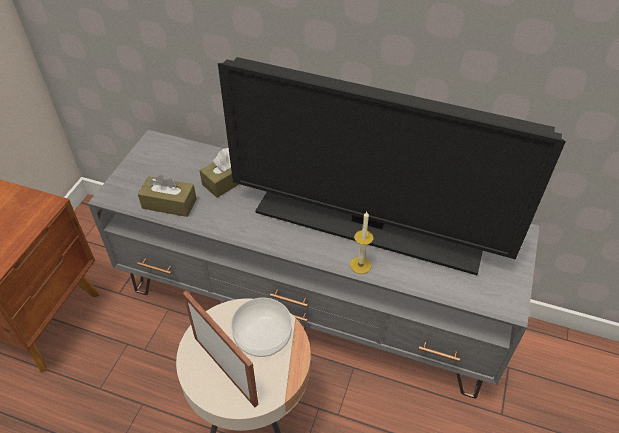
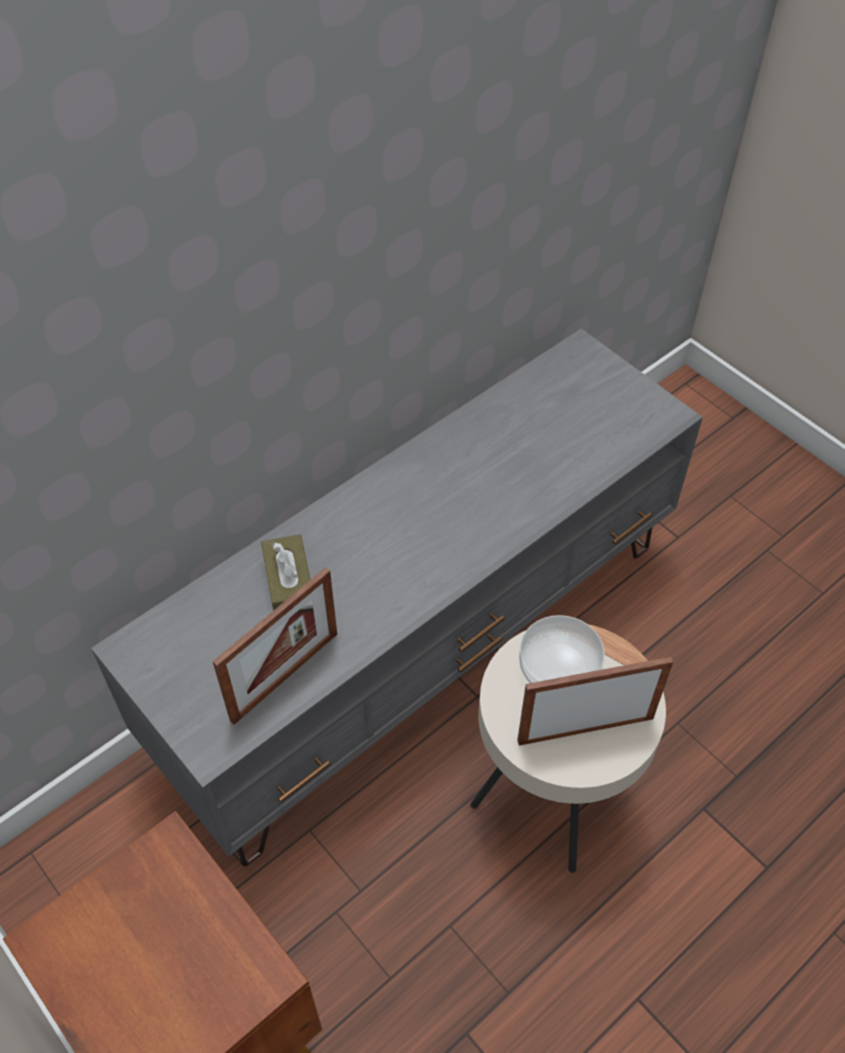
camera: 60 degrees left, 5 degrees up
(169, 203) = (285, 676): brown tissue box -> picture frame
(360, 265) = (536, 512): candle -> none
(368, 228) = (484, 477): television -> none

